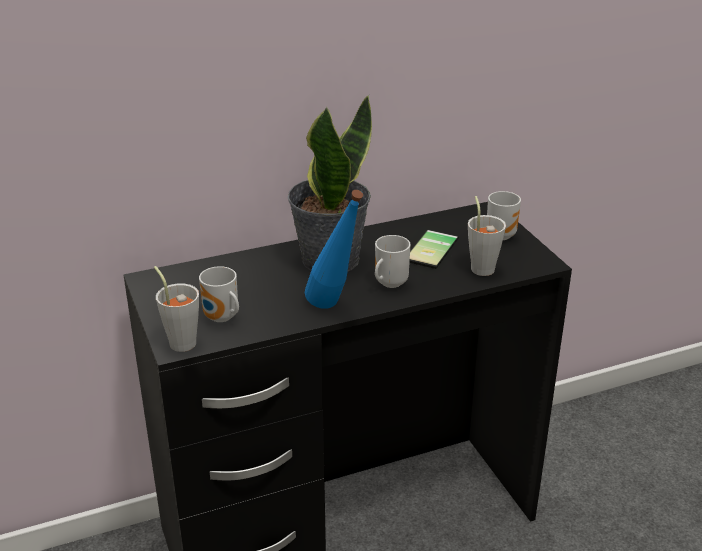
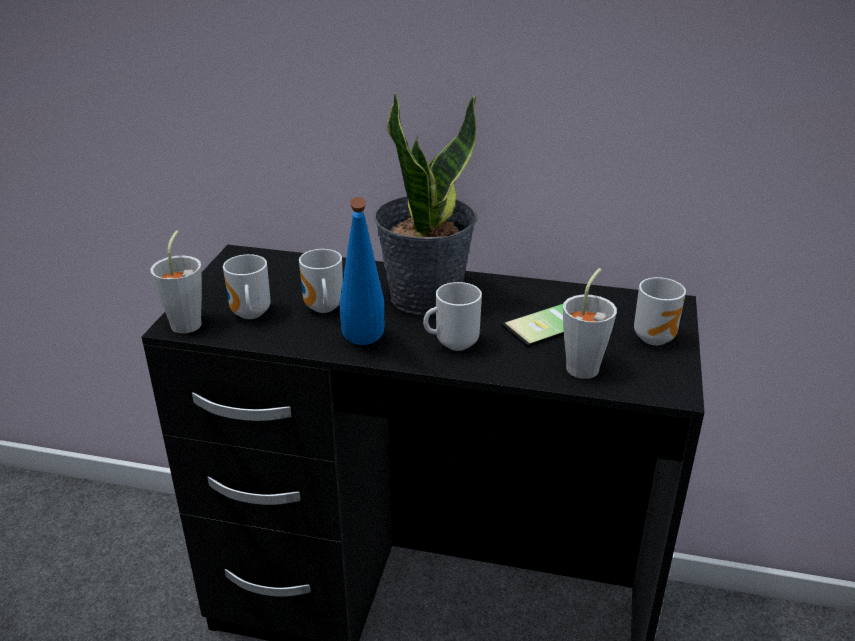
camera: 35 degrees right, 0 degrees up
(270, 294) = (322, 309): none -> mug

